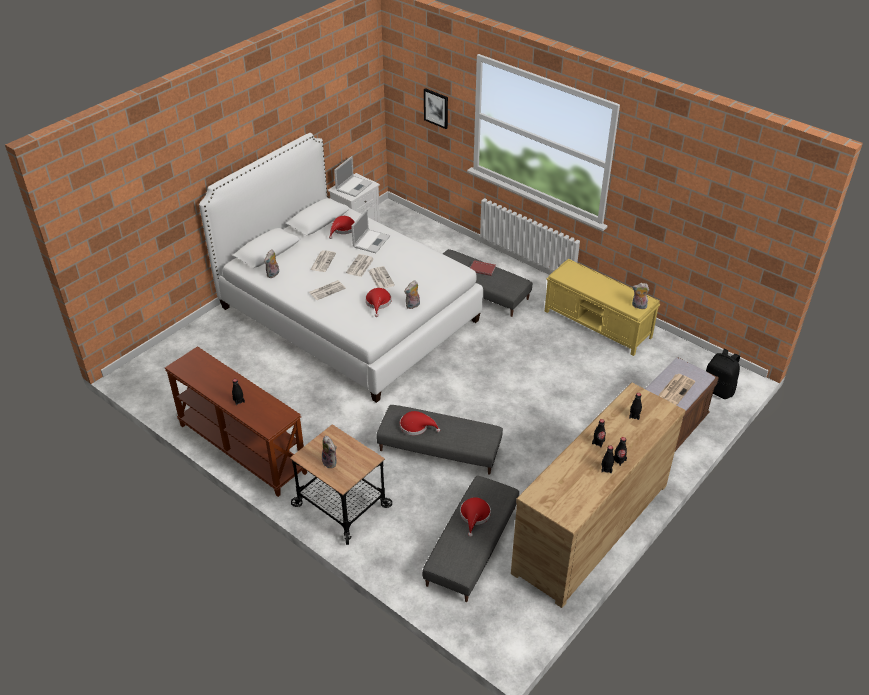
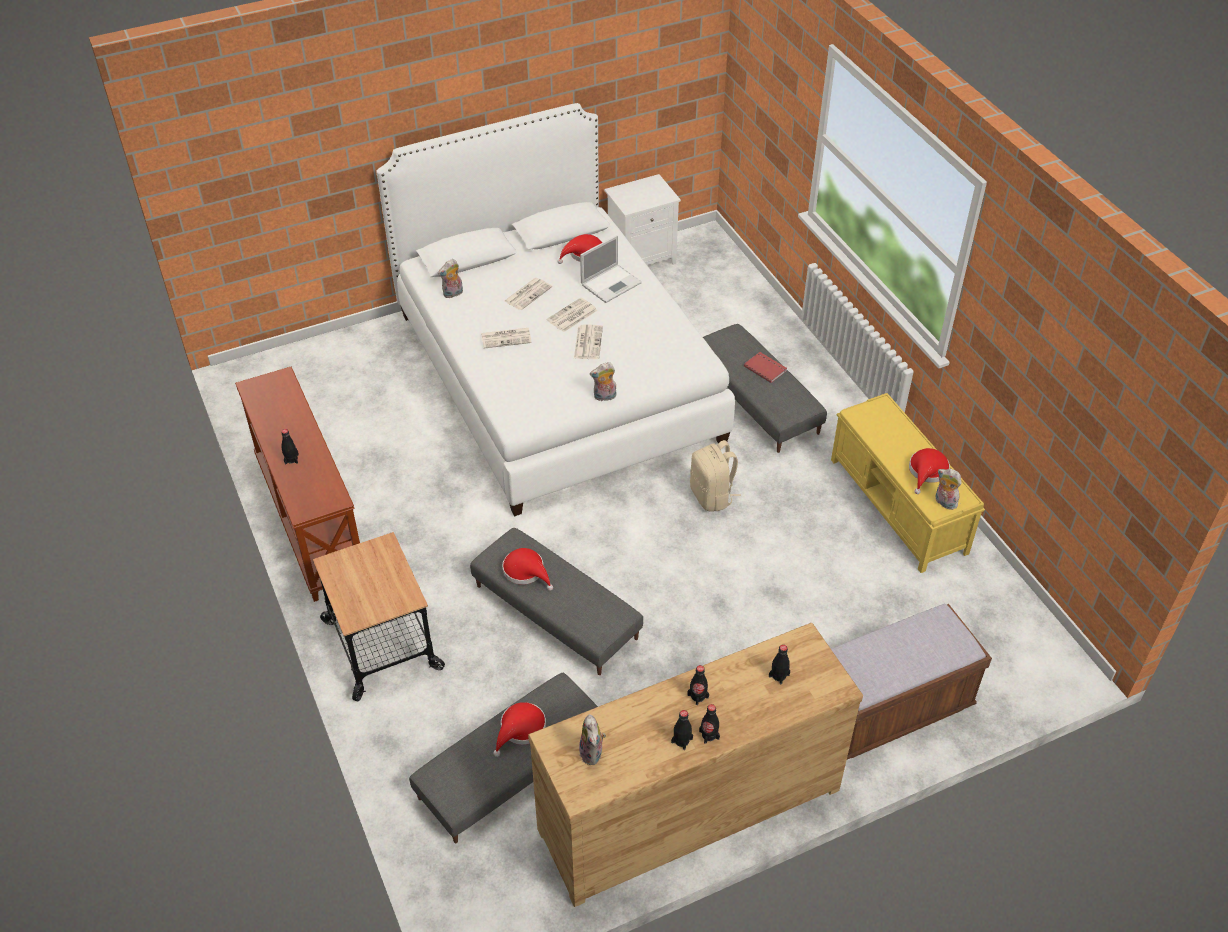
camera: 25 degrees right, 5 degrees up
(331, 462) = (358, 584): plush toy -> plush toy (593, 753)
(354, 186) = (643, 193): laptop -> none
(378, 303) = (560, 378): red hat -> red hat (927, 472)
(436, 108) = (777, 109): picture -> none
(489, 352) = (712, 496): none -> beige backpack
(676, 389) = (908, 653): newspaper -> none
(718, 390) = (1019, 673): black backpack -> none

